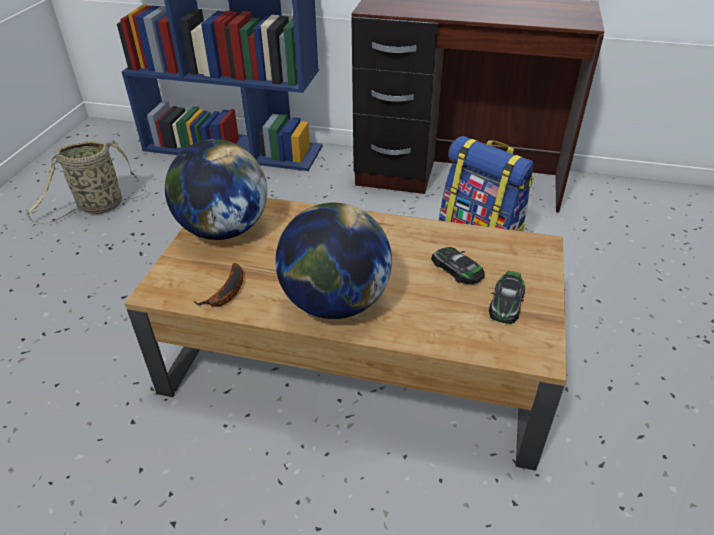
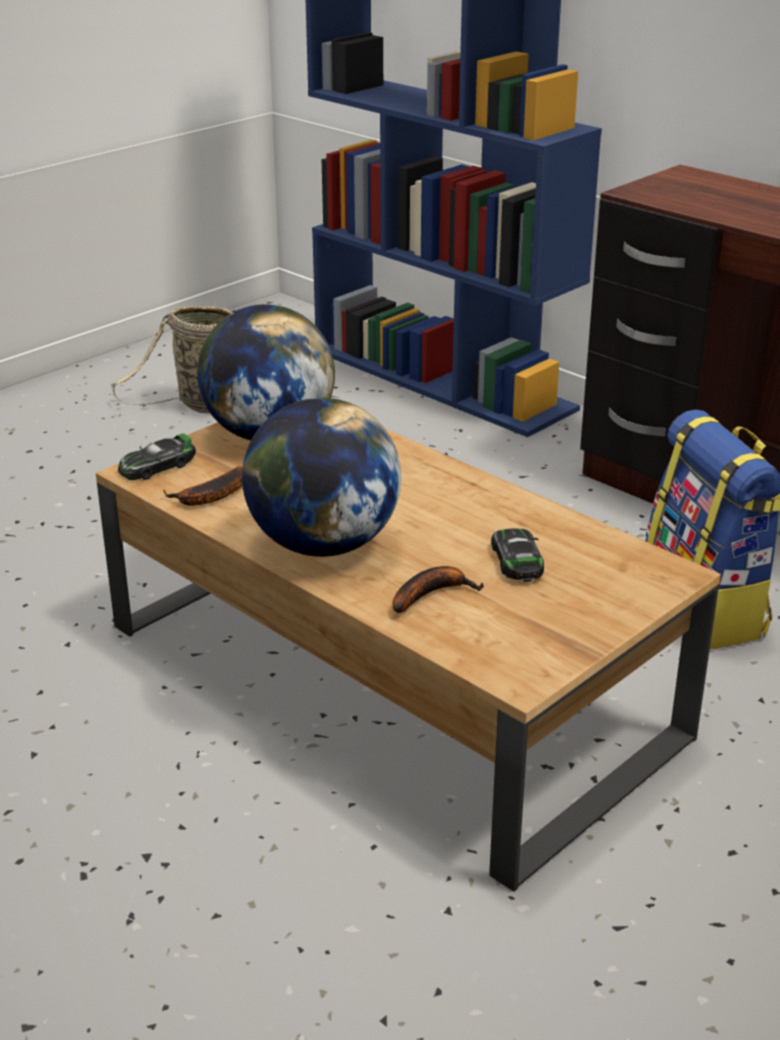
camera: 30 degrees right, 10 degrees down
(433, 314) = (431, 594): none -> banana
(506, 302) = (542, 614): toy car -> toy car (157, 466)

